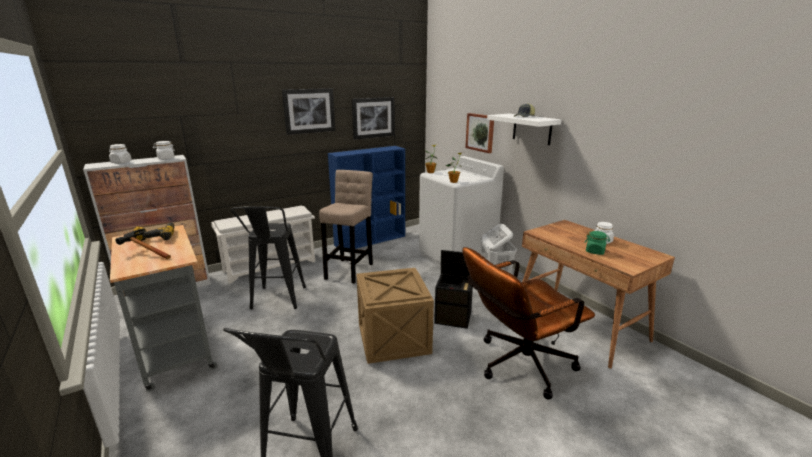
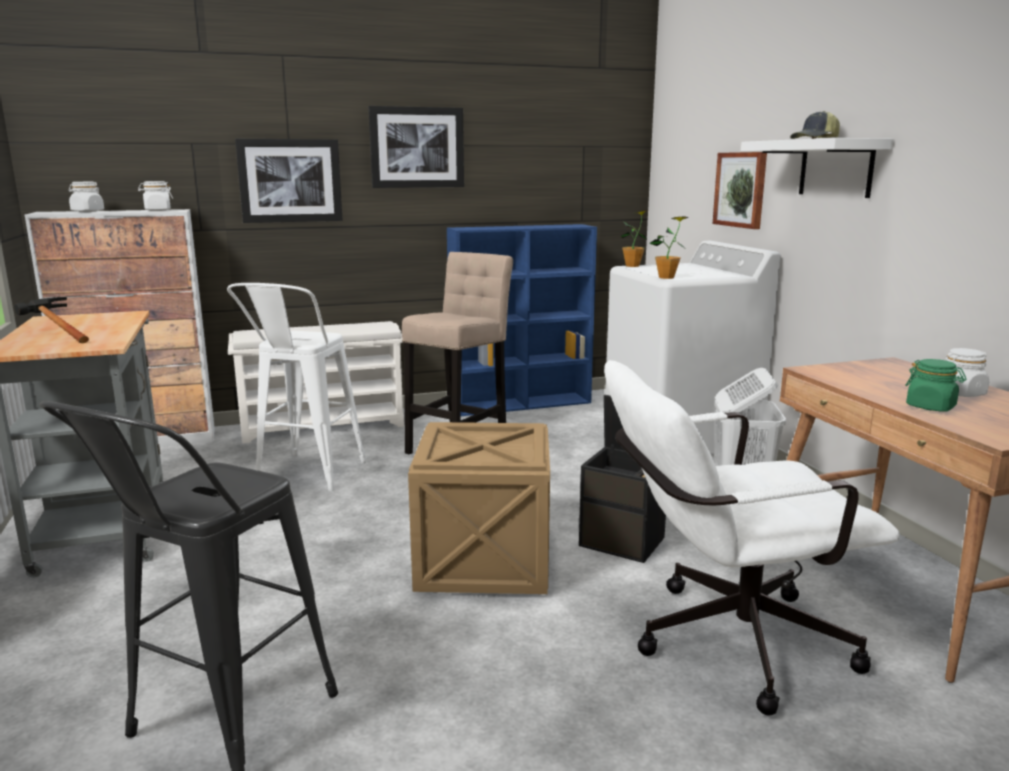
camera: 15 degrees right, 5 degrees down
(156, 237) = (94, 320): power drill -> none
(277, 301) = (305, 477): black stool -> white stool
(373, 117) = (540, 167): picture -> picture (290, 180)
(517, 366) = (724, 643): brown office chair -> white office chair

